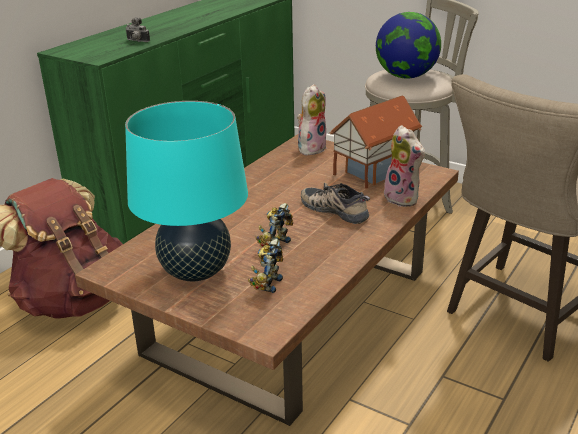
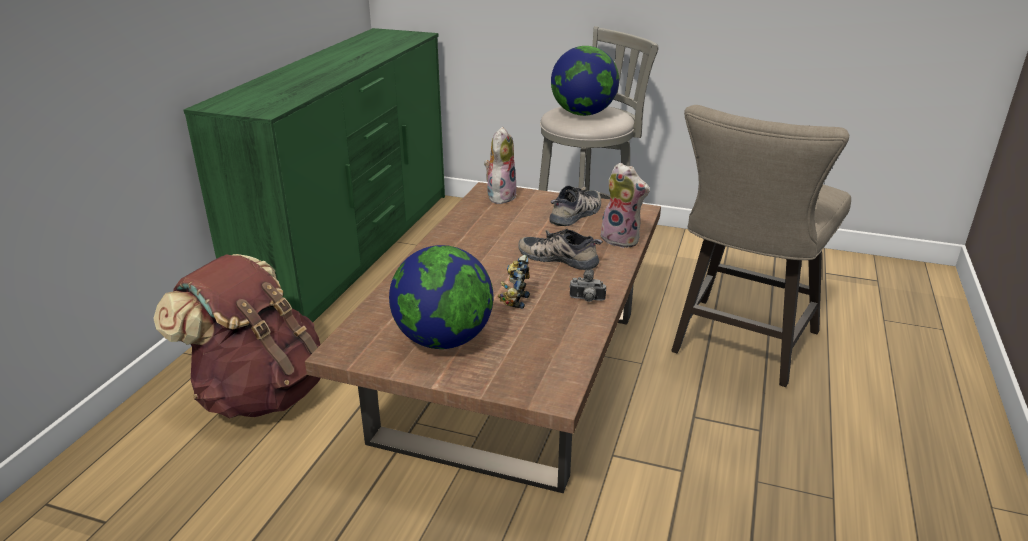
camera: 15 degrees left, 0 degrees up
(137, 41) = (298, 90): camera -> camera (586, 300)
(195, 271) = (443, 340): turquoise table lamp -> globe
(267, 284) = (528, 343): toy robot -> none
(373, 171) = (577, 214): toy house -> shoe

